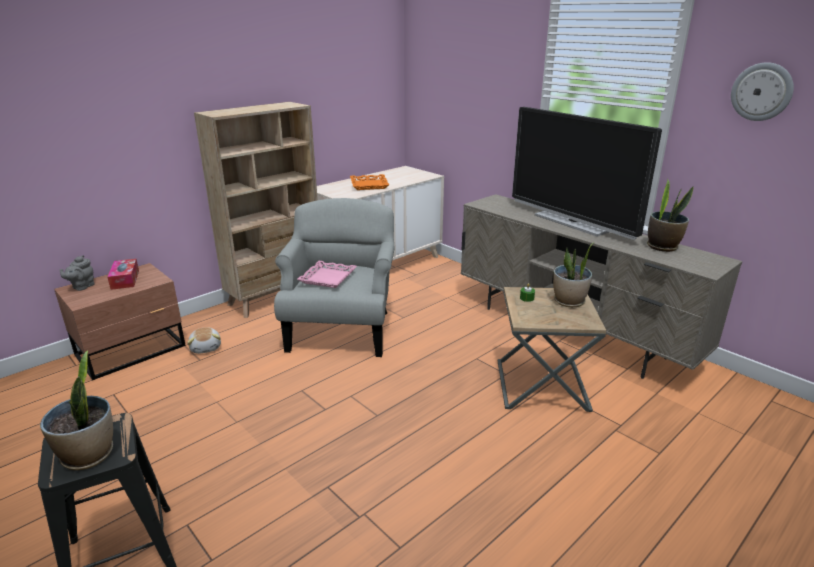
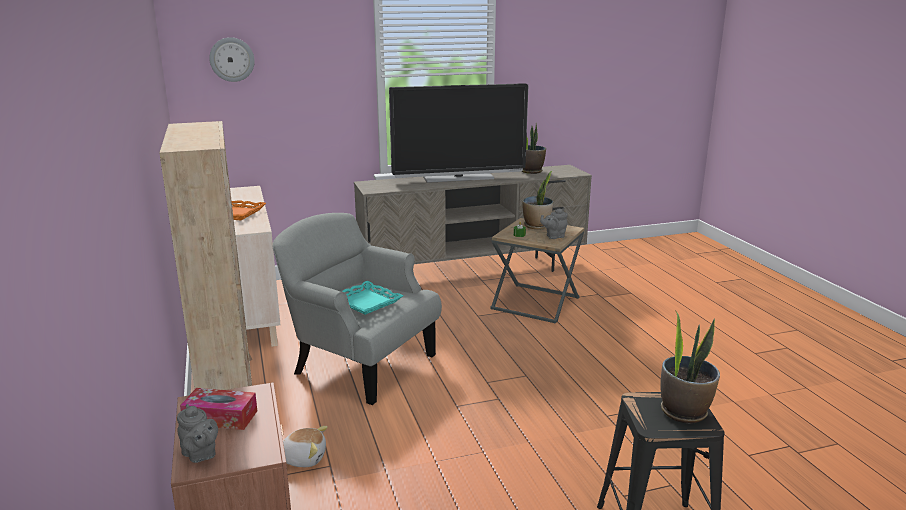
camera: 65 degrees left, 5 degrees down
(328, 278) = (366, 302): pink tray -> turquoise tray
(547, 317) = (554, 236): none -> grey teapot
(761, 92) = (548, 51): wall clock -> wall clock (232, 59)

